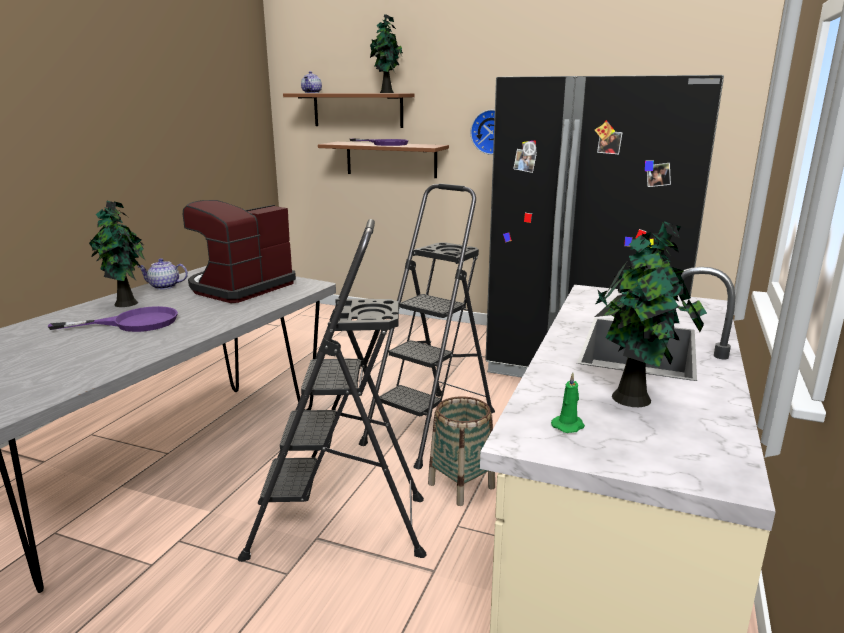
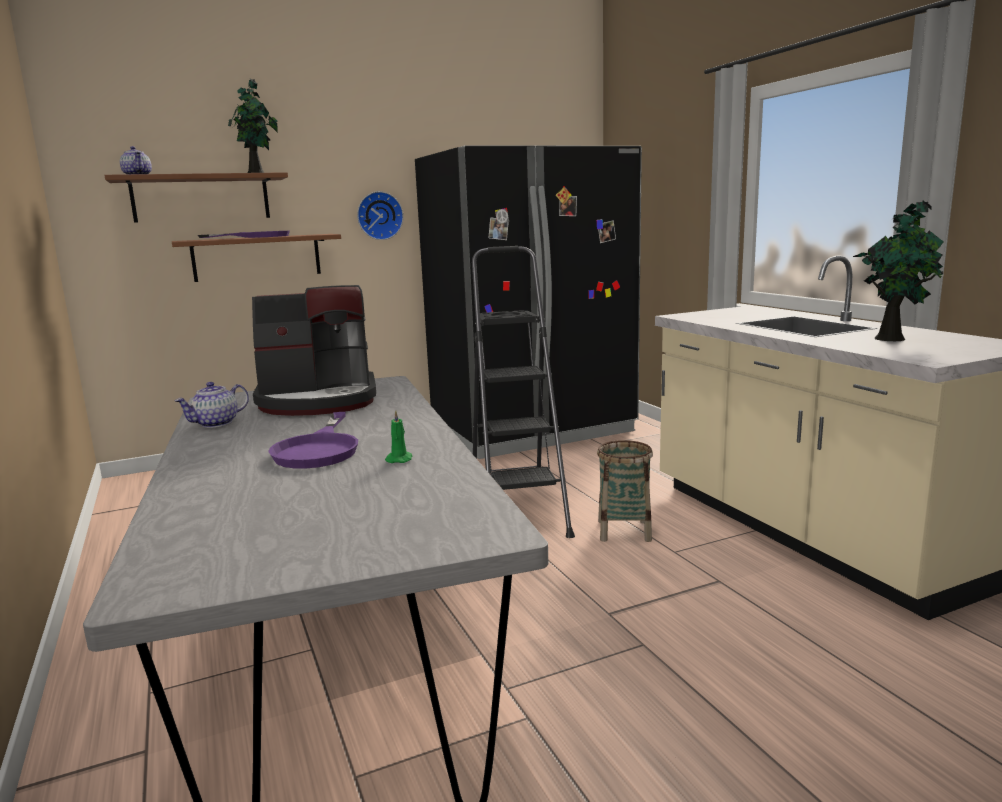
camera: 45 degrees left, 5 degrees down
(127, 304) = (235, 444): potted plant -> none
(133, 323) = (319, 449): purple frying pan -> purple frying pan turned 150 degrees clockwise
(240, 287) = (319, 400): coffee machine -> coffee machine turned 90 degrees counterclockwise
(339, 526) = (607, 597): step ladder -> none
(569, 425) = (917, 351): green candle -> green candle (399, 459)

